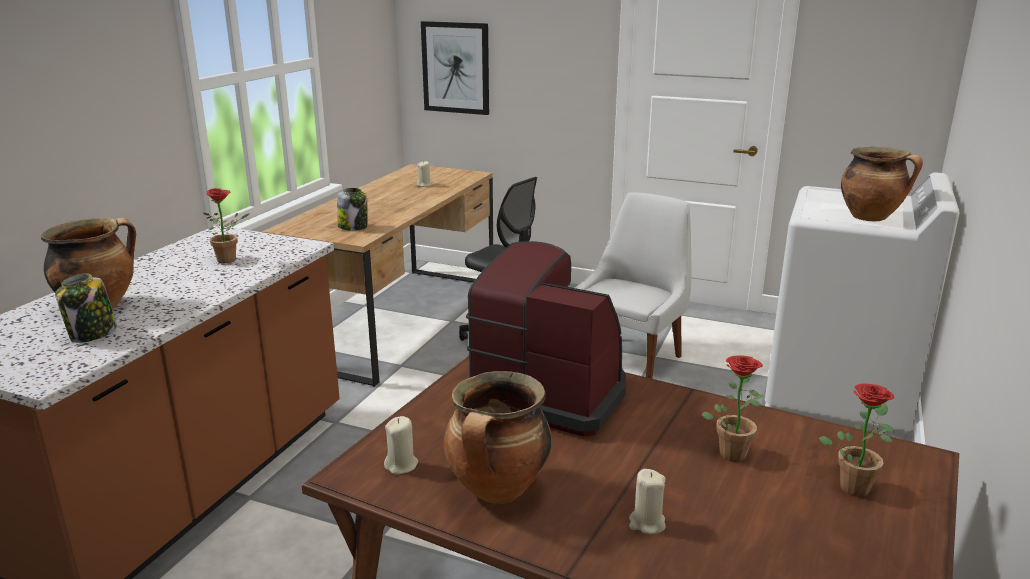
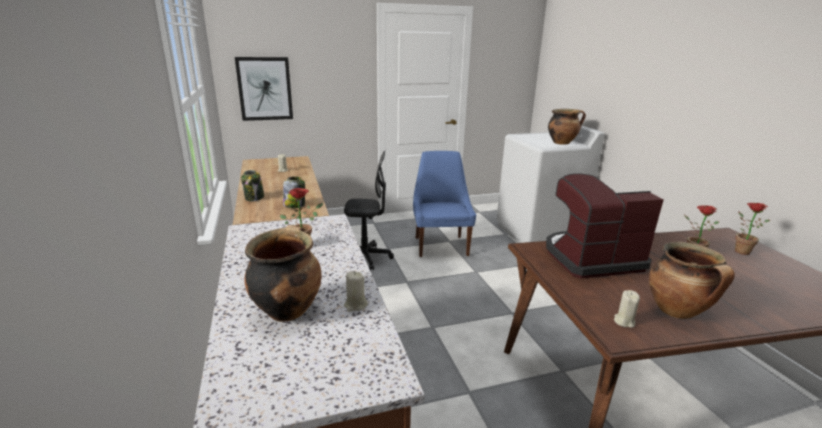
camera: 40 degrees left, 0 degrees up
(92, 334) = (337, 330): jar -> jar (254, 198)
(630, 358) = (440, 245): white chair -> blue chair
(646, 523) = (738, 296): beige candle -> beige candle (355, 305)

